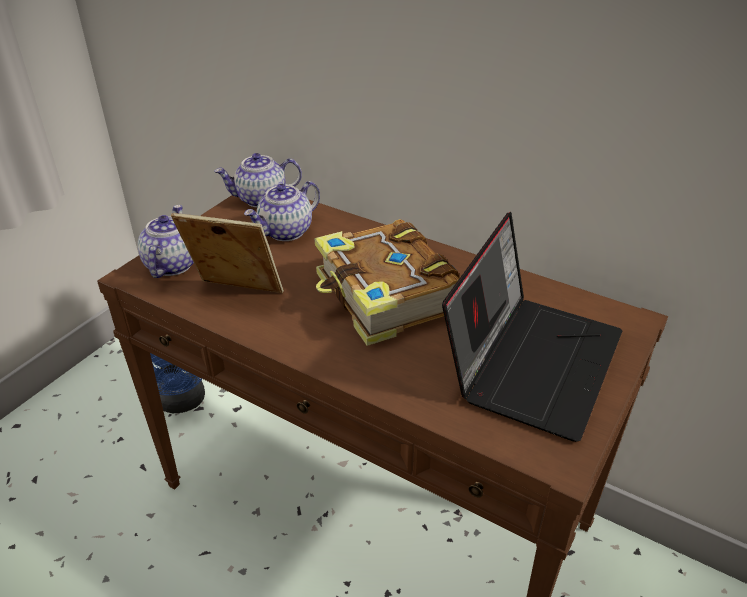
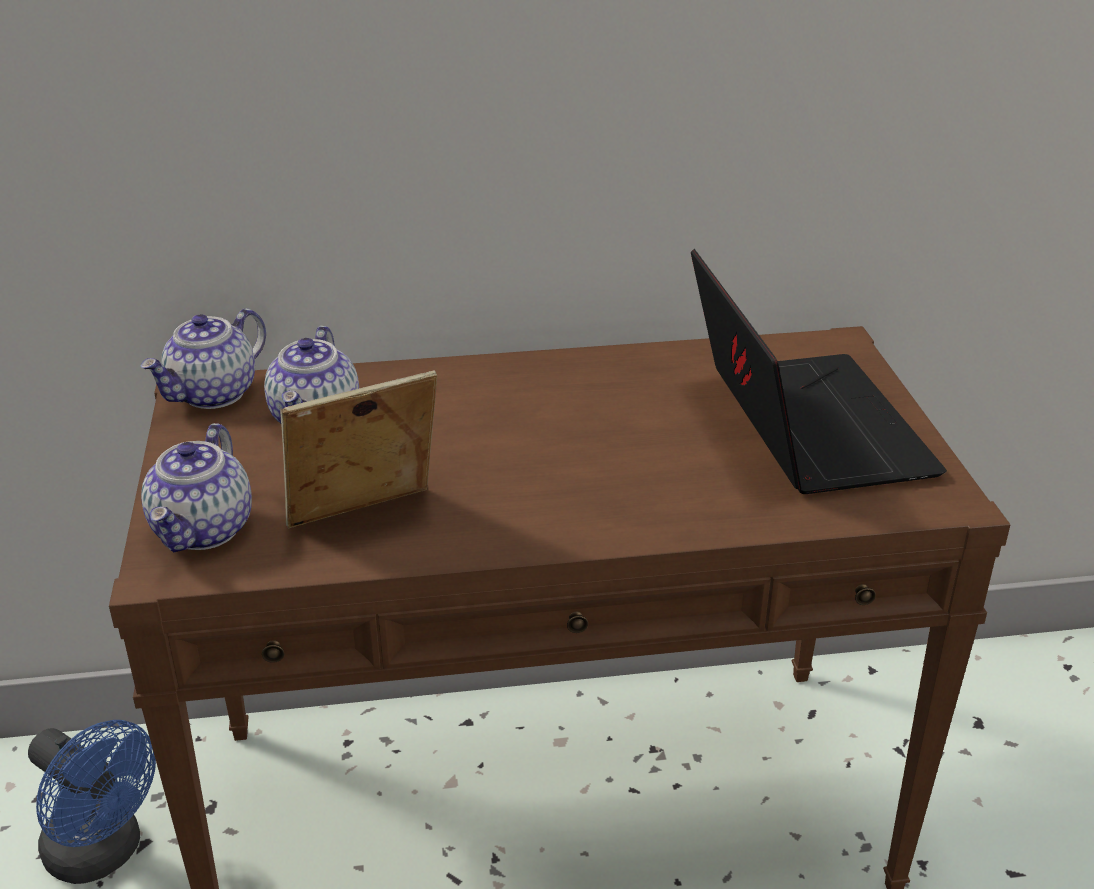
camera: 40 degrees left, 5 degrees down
(171, 264) = (204, 530): teapot -> teapot turned 135 degrees counterclockwise
(384, 297) = (561, 436): book -> none

